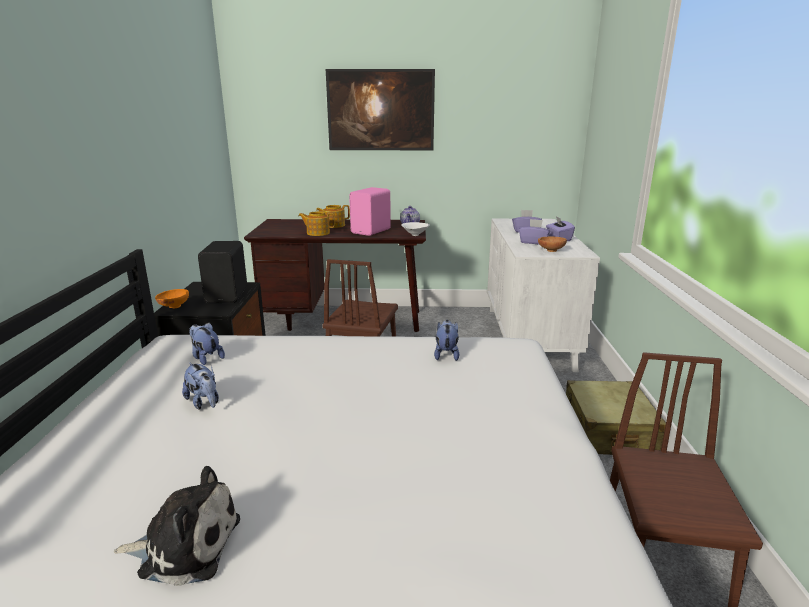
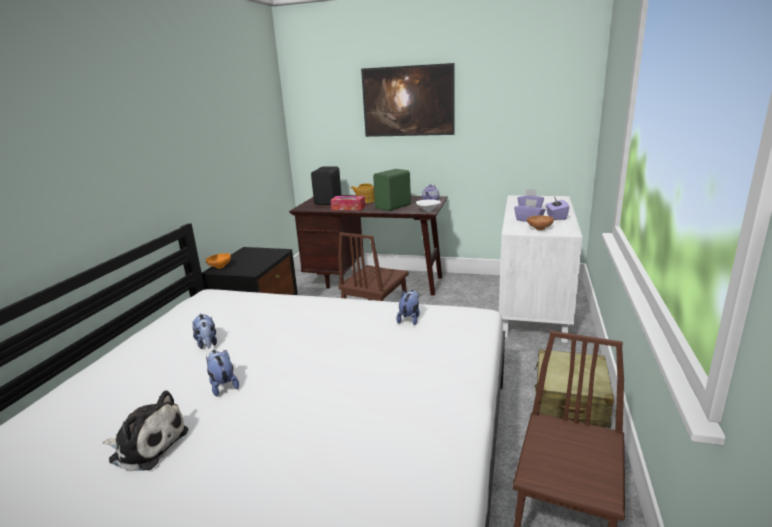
camera: 15 degrees right, 0 degrees up
(206, 358) = (225, 309): plush toy -> plush toy (223, 385)
(228, 295) = (262, 259): black speaker -> black speaker (329, 201)
(317, 233) = (348, 208): teapot -> tissue box
(372, 231) = (394, 207): pink speaker -> green speaker

